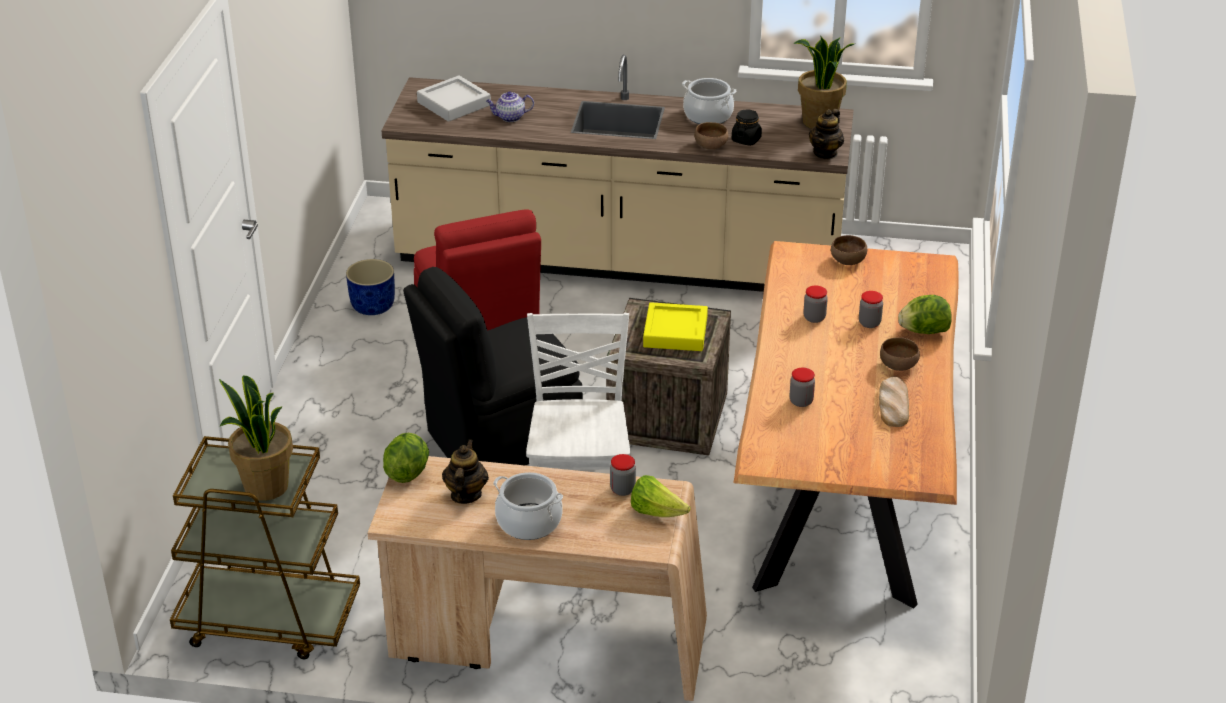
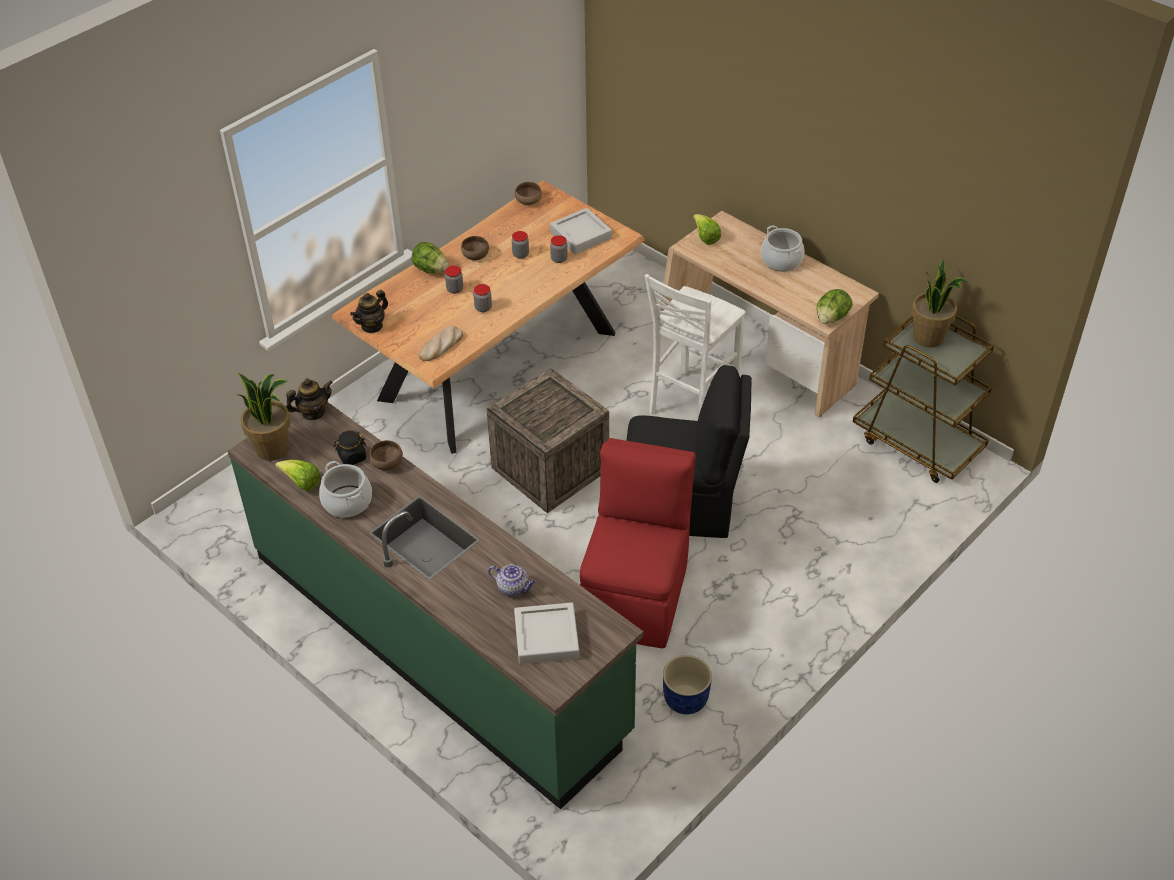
camera: 145 degrees left, 10 degrees up
(465, 494) = (806, 290): teapot -> teapot (372, 326)
(619, 262) = (438, 641): beige counter -> green counter
(622, 489) = (712, 257): jar -> jar (520, 254)
(675, 332) = (543, 407): yellow tray -> none
(761, 113) = (301, 483): none -> lettuce
(811, 441) = (581, 235): none -> grey tray
(847, 261) = (407, 340): brown bowl -> brown bowl (529, 201)
(893, 404) = (510, 235): bread -> bread (441, 346)

